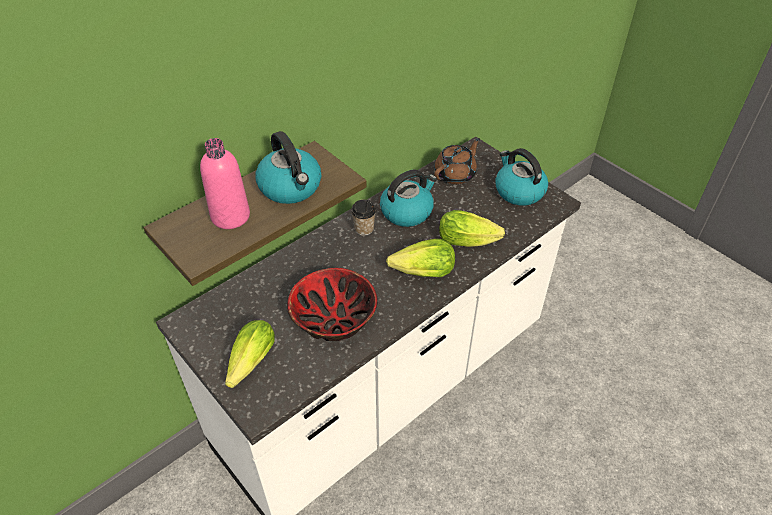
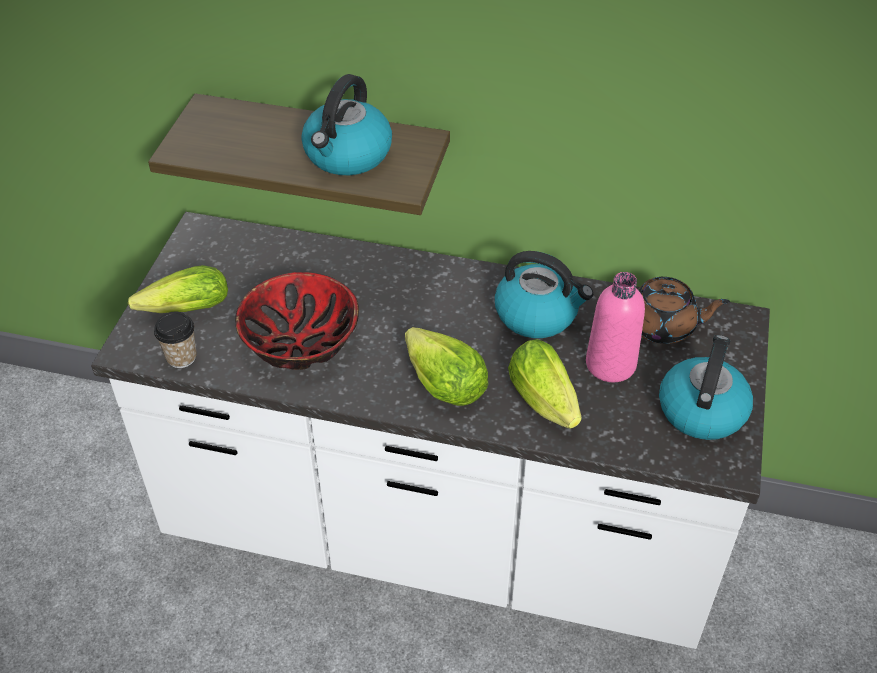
camera: 55 degrees right, 0 degrees up
(230, 216) = (260, 138): pink bottle -> pink bottle (610, 364)
(364, 229) = (466, 291): cup -> cup (181, 357)

